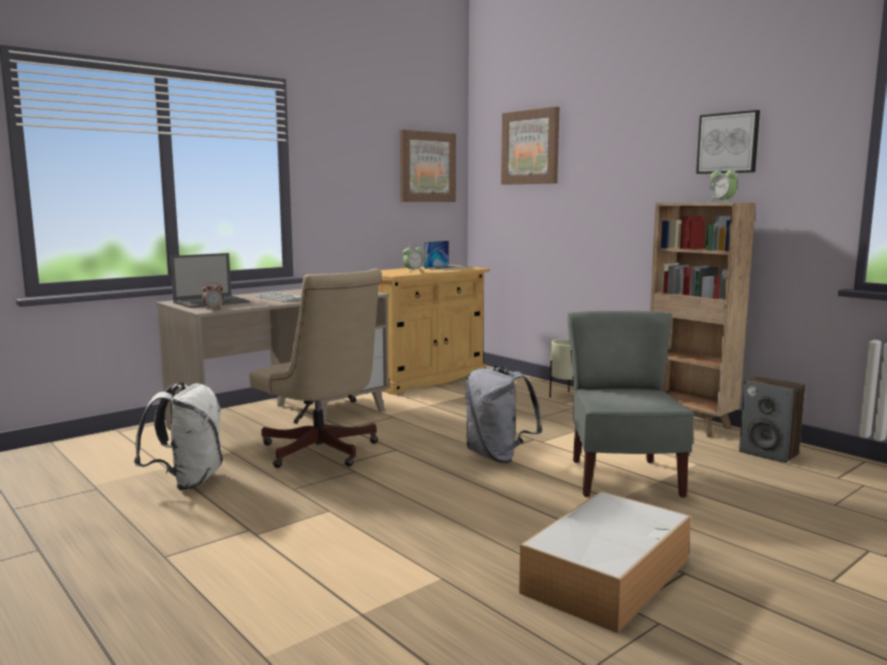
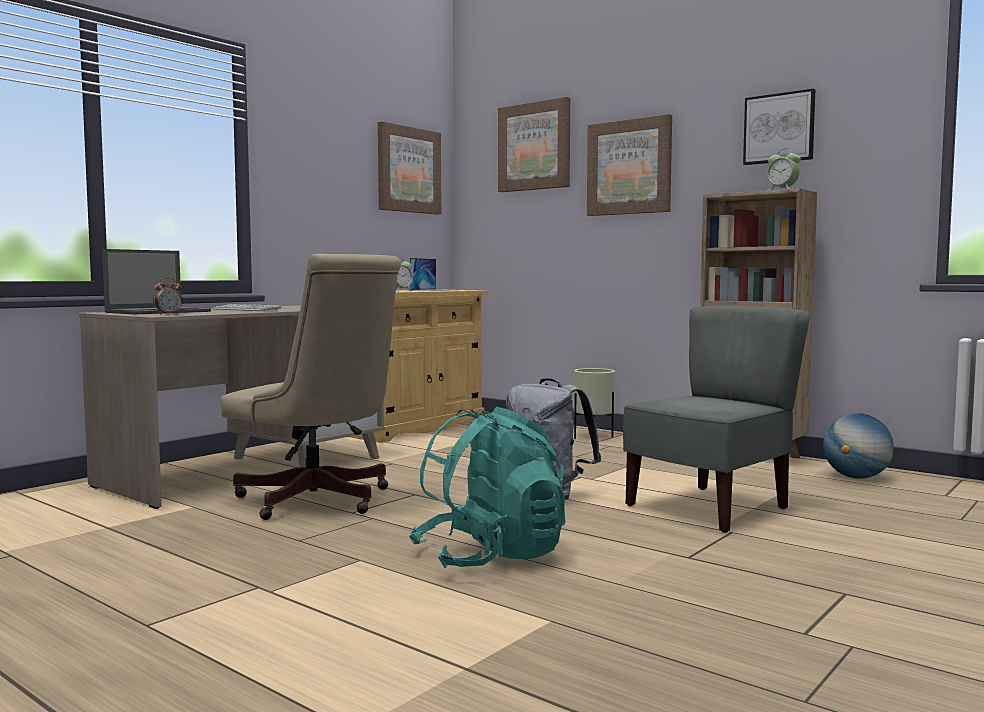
camera: 10 degrees left, 5 degrees down
(187, 481) = (144, 540): white backpack -> none
(425, 515) = (490, 556): none -> turquoise backpack
(605, 170) = (629, 167): none -> picture
(607, 575) = (757, 602): storage box -> none
(622, 478) = (709, 508): grey chair -> grey chair turned 60 degrees clockwise
(769, 453) = (856, 477): speaker -> globe

